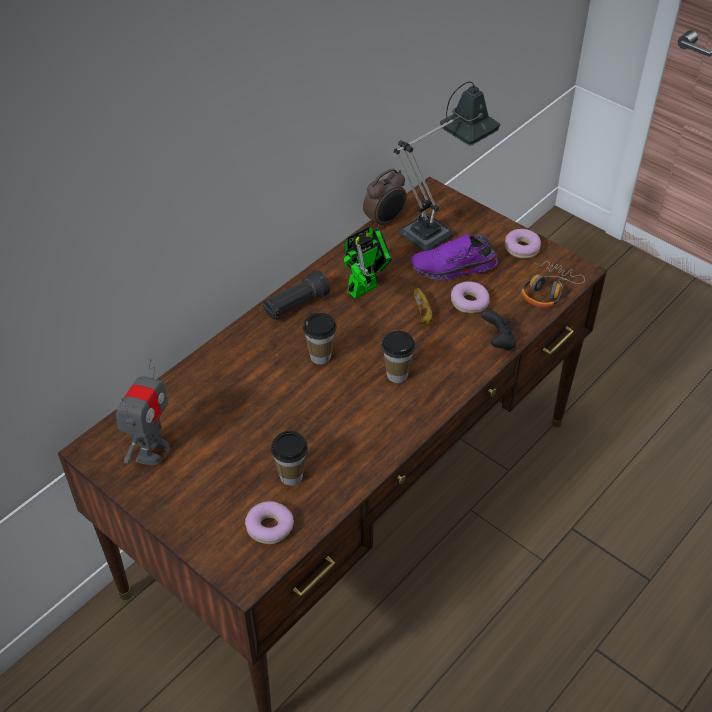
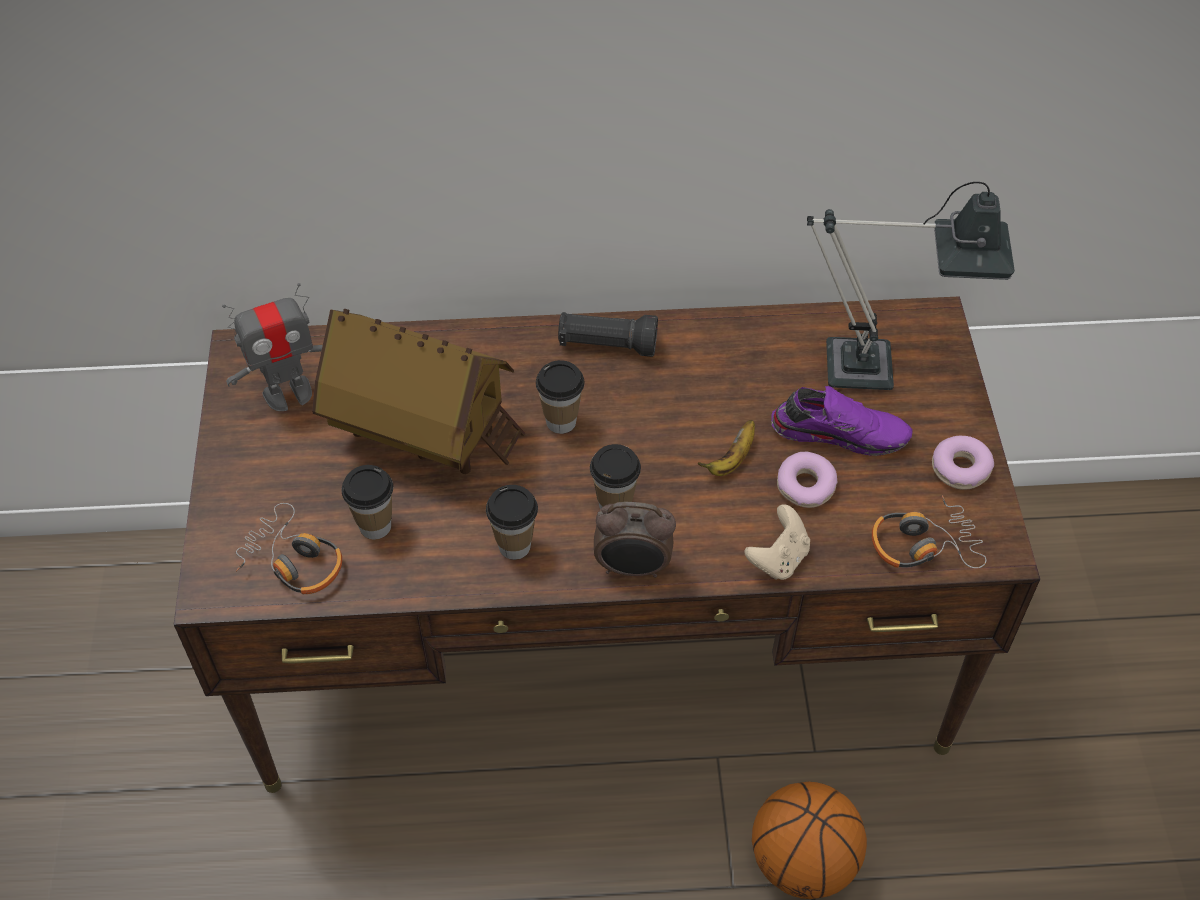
camera: 45 degrees right, 5 degrees up
(256, 414) = (423, 434): none -> toy house
(270, 527) = (293, 561): donut -> headphones
(366, 287) = (709, 379): toy robot -> none
(374, 429) = (515, 546): none -> cup
(385, 221) = (831, 316): alarm clock -> alarm clock (633, 568)
(453, 268) = (840, 431): purple shoe -> purple shoe turned 150 degrees clockwise
(498, 341) = (778, 558): black game controller -> beige game controller
(558, 522) = (803, 861): none -> basketball

